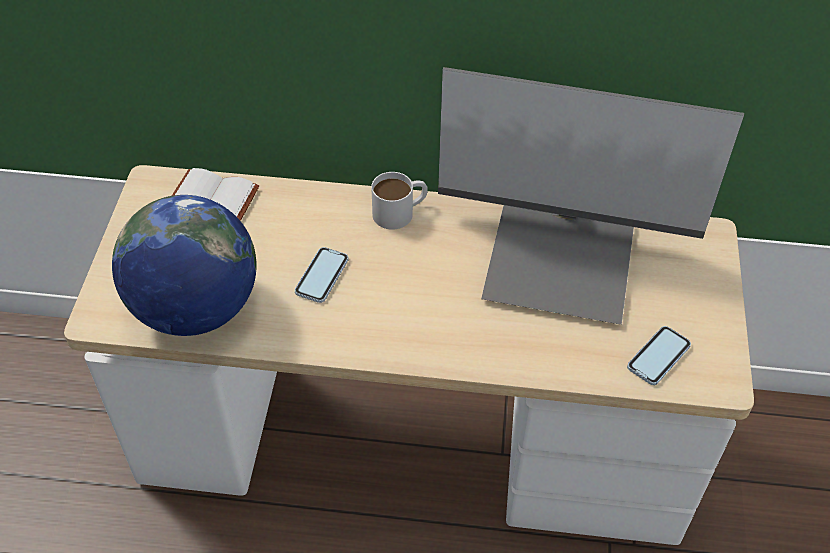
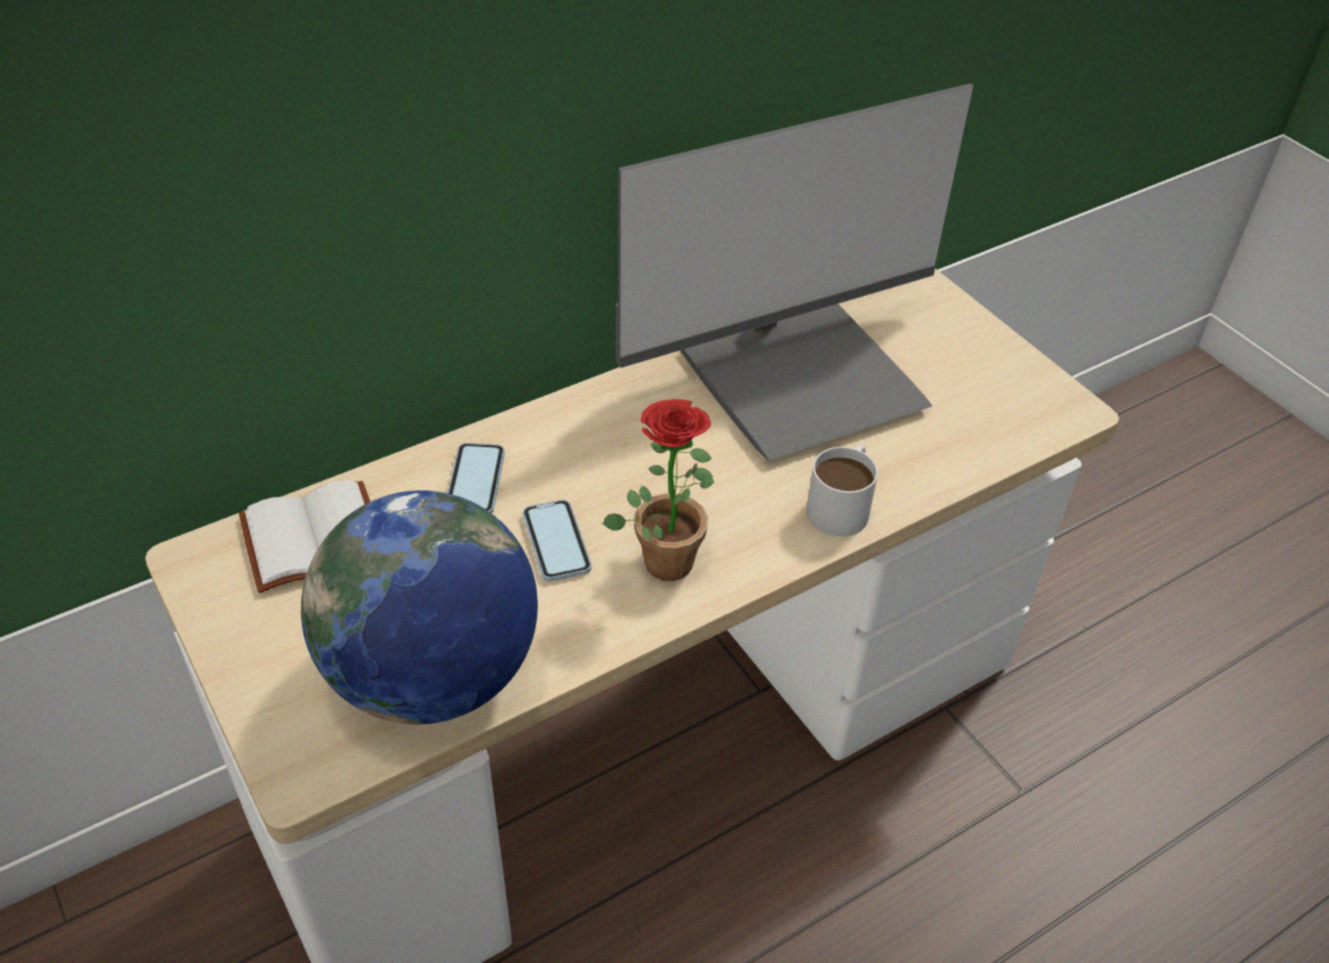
camera: 40 degrees left, 5 degrees down
(371, 318) = (666, 554): none -> potted plant
(400, 211) = (572, 420): white mug -> white mug (842, 504)
(658, 357) = (993, 419): phone -> phone (475, 481)

